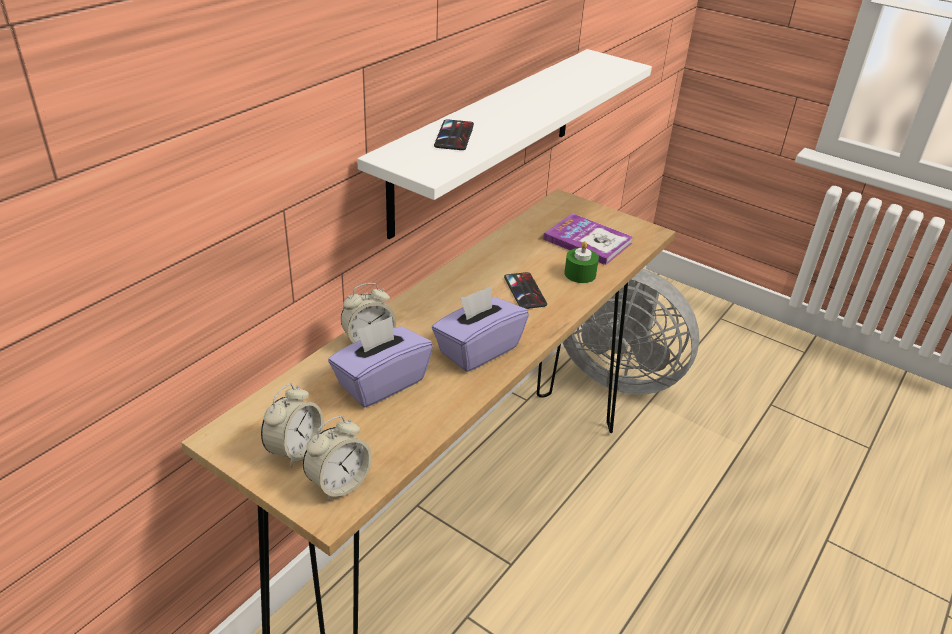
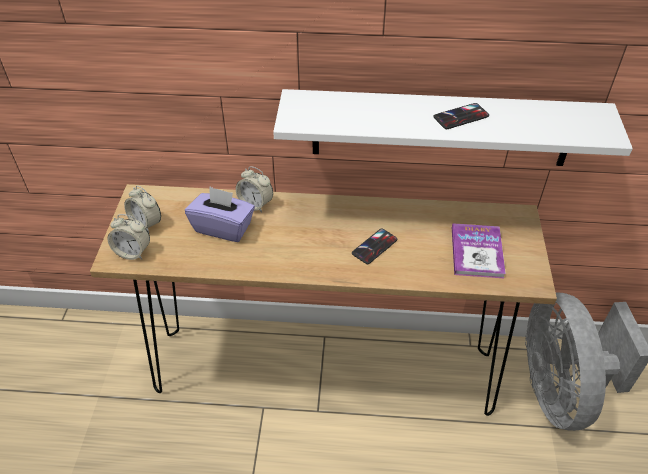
camera: 60 degrees right, 10 degrees up
(295, 450) = (146, 224): alarm clock -> alarm clock turned 45 degrees clockwise
(454, 135) = (355, 108): phone -> phone (461, 117)
(478, 349) = (289, 253): purple tissue box -> none
(580, 274) = (426, 265): green candle -> none

